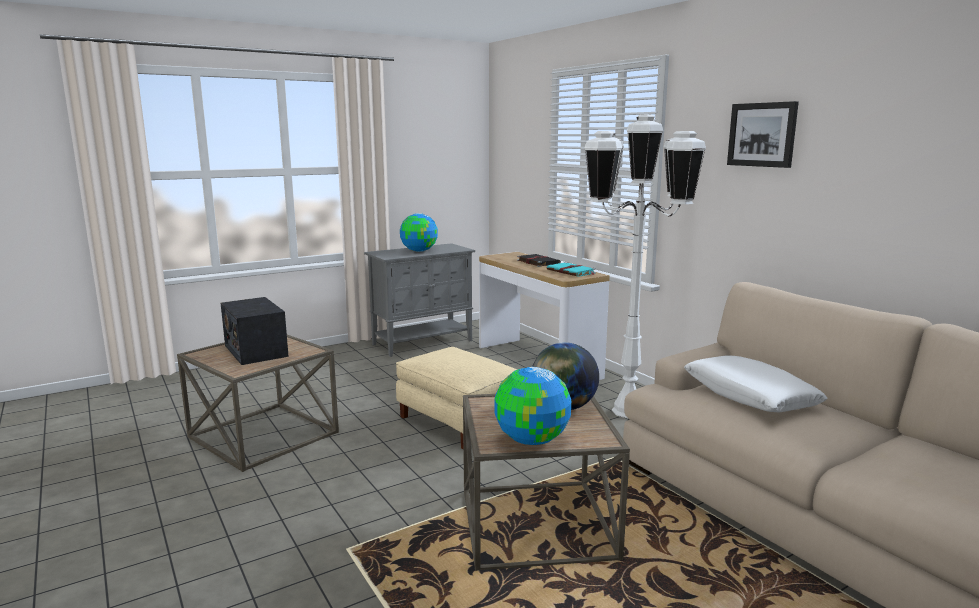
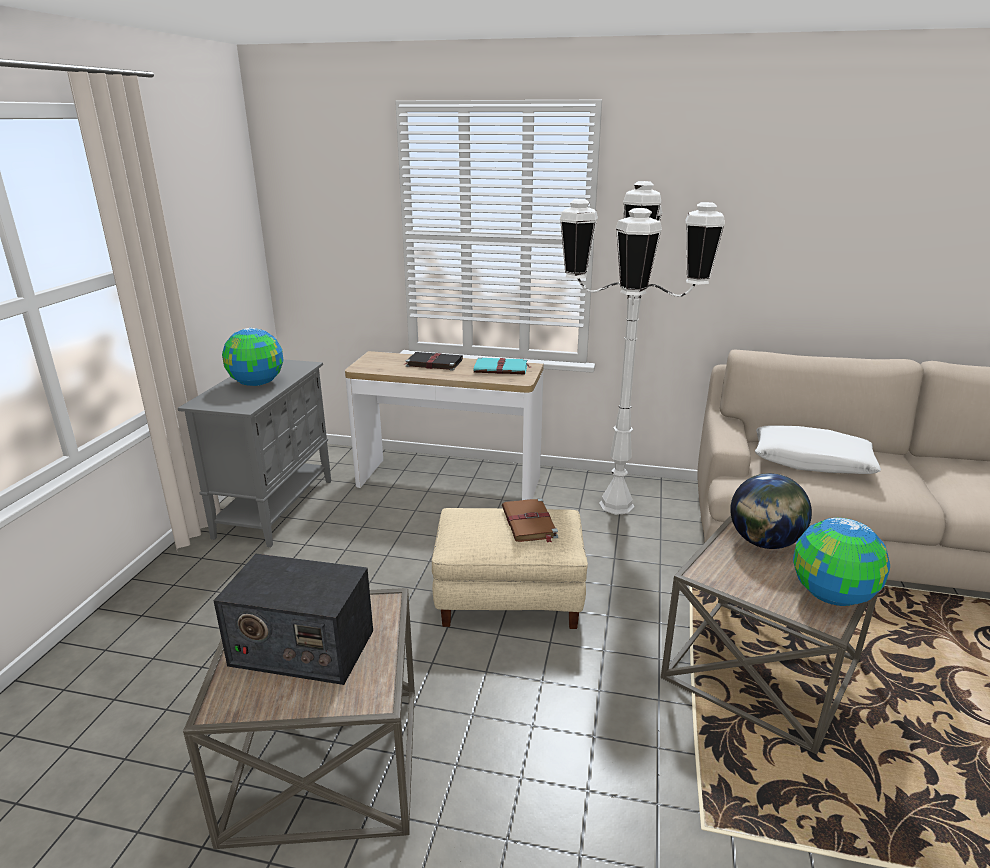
camera: 45 degrees left, 10 degrees up
(468, 361) = (529, 523): none -> brown book
(762, 134) = (733, 198): picture -> none

